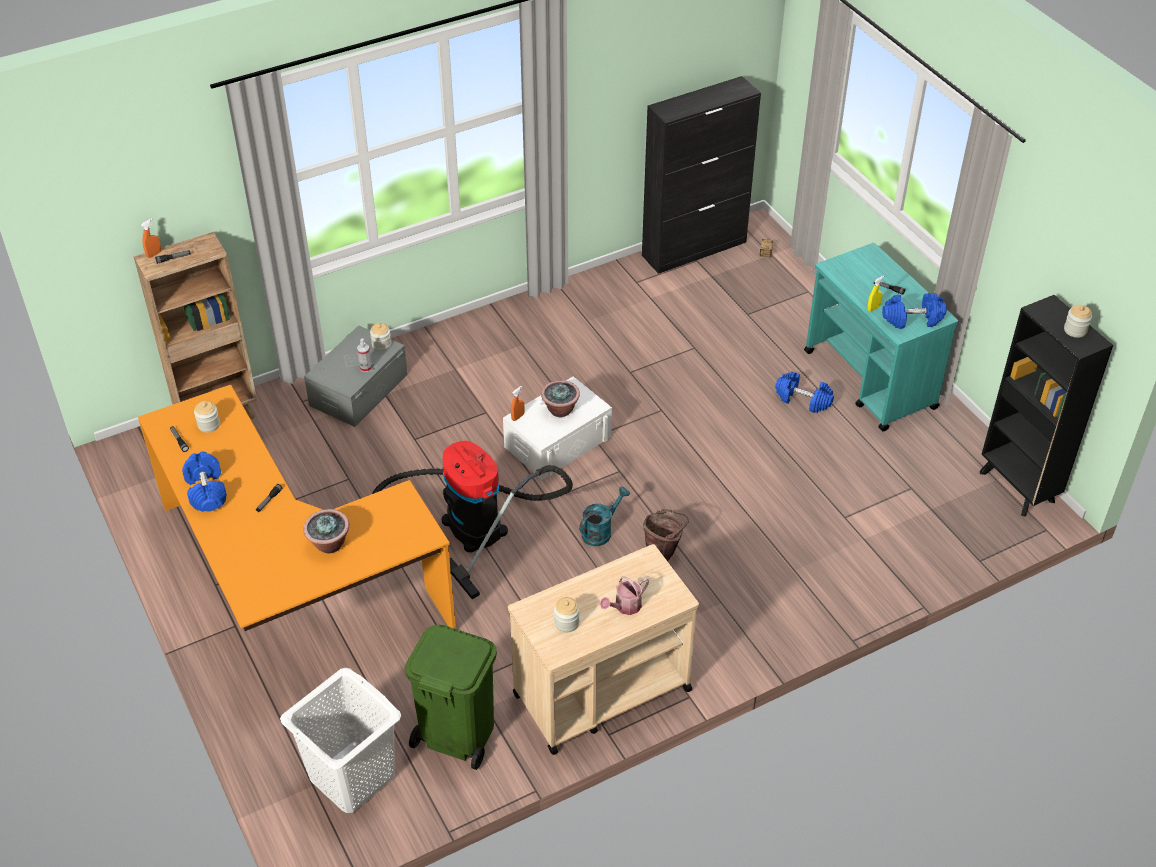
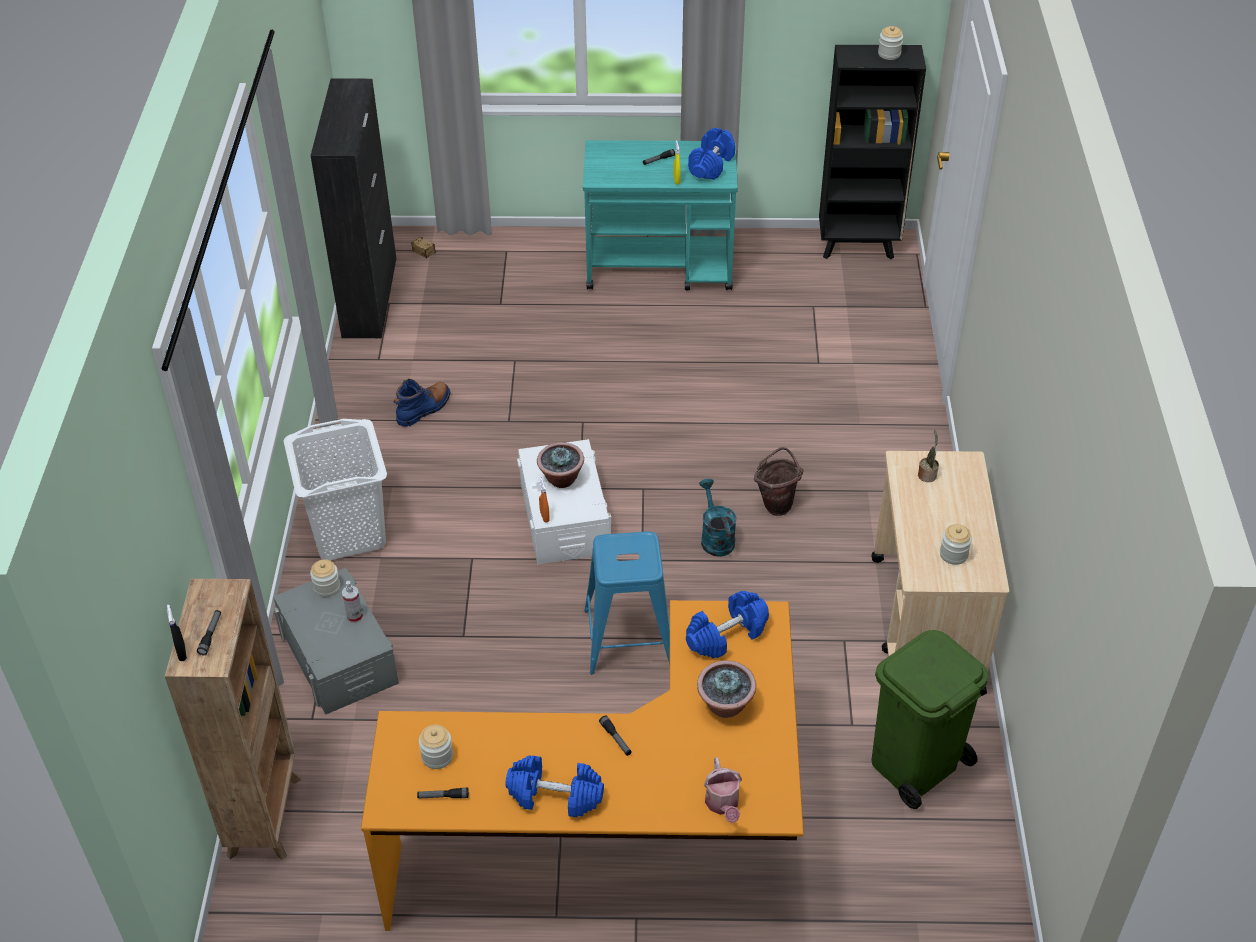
camera: 60 degrees left, 0 degrees up
(154, 254) = (182, 652): orange spray bottle -> black spray bottle
(351, 777) = (923, 880): white laundry basket -> white laundry basket (348, 533)
(468, 523) = (628, 639): vacuum cleaner -> blue stool
(606, 326) = (424, 409): none -> blue boot
(625, 607) = (957, 504): watering can -> watering can (723, 804)
(645, 577) = (927, 474): none -> potted plant
(803, 400) = (650, 321): blue dumbbell -> blue dumbbell (726, 635)

